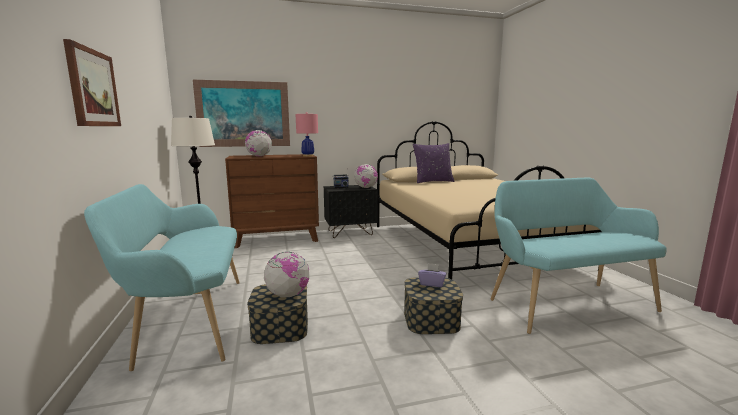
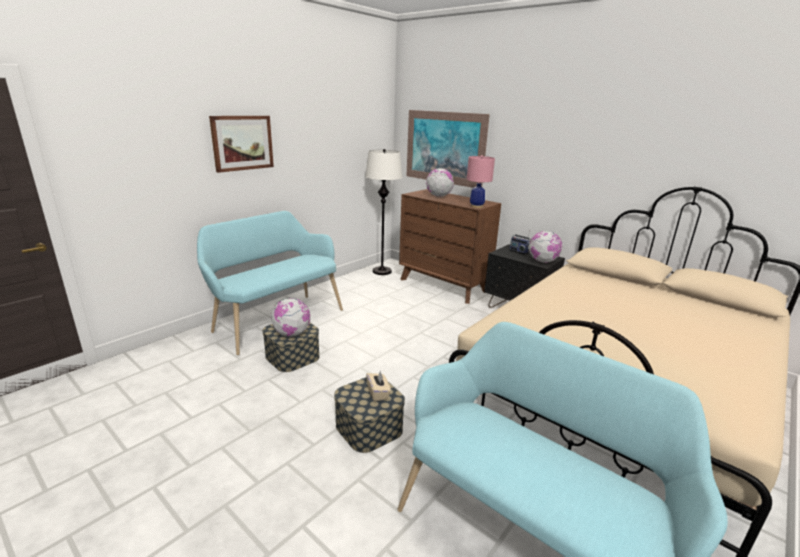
camera: 55 degrees right, 10 degrees up
(432, 181) = (629, 284): purple pillow -> none
(432, 283) = (378, 393): purple tissue box -> beige tissue box

